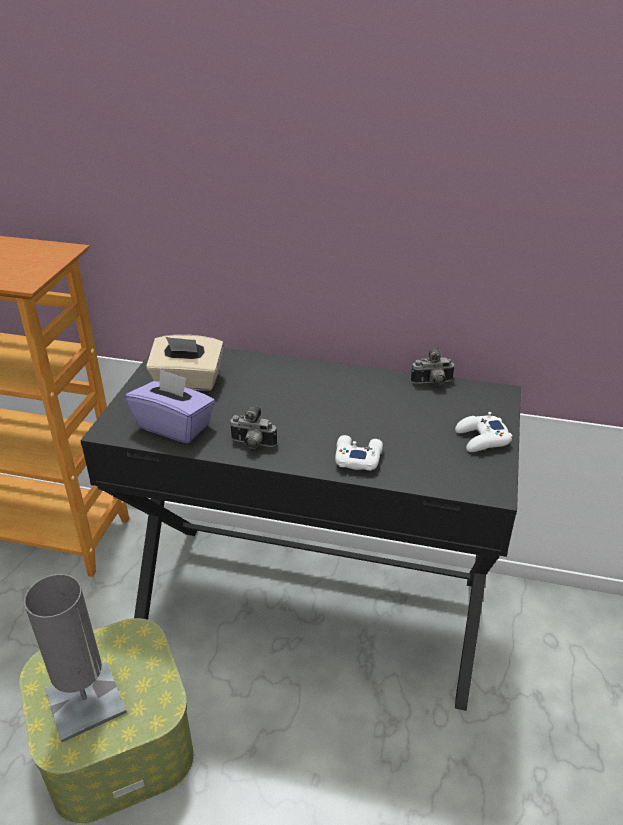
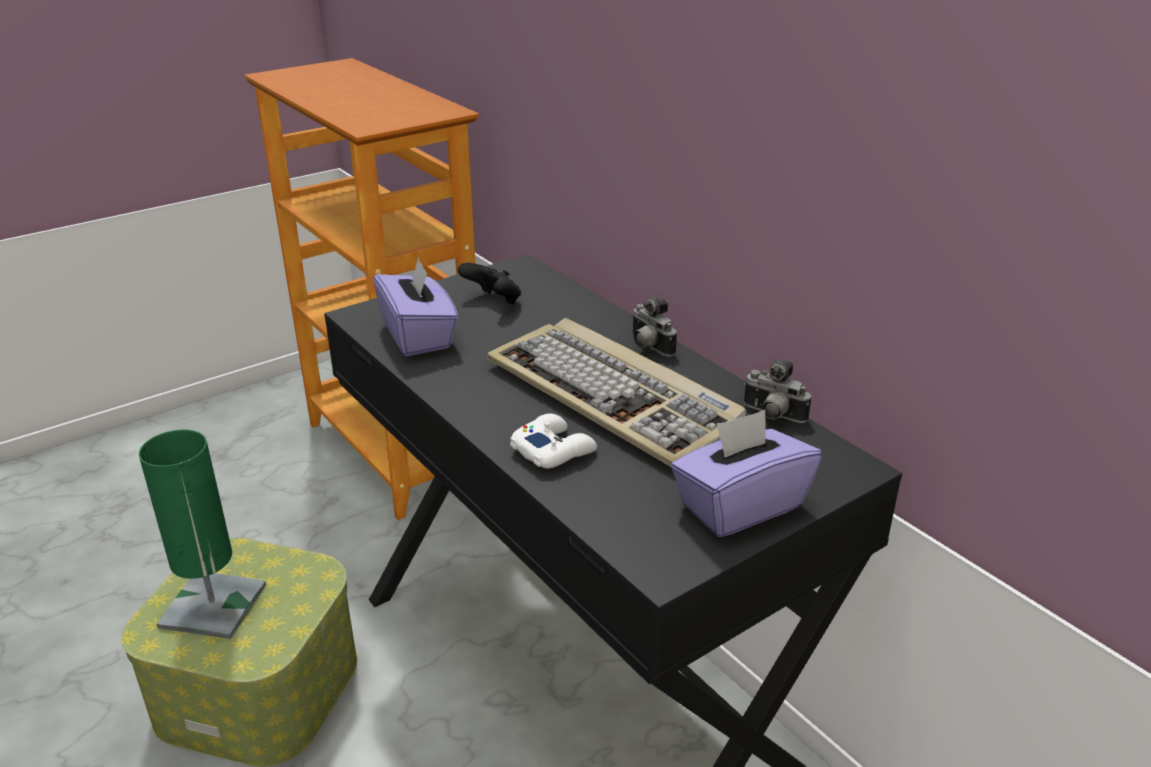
camera: 40 degrees right, 5 degrees down
(85, 701) = (213, 606): grey table lamp -> green table lamp
(188, 381) = (493, 301): beige tissue box -> black game controller
(252, 444) = (463, 385): camera -> camera (648, 347)
(344, 410) = (614, 396): none -> keyboard
(481, 439) = (740, 506): white game controller -> purple tissue box

